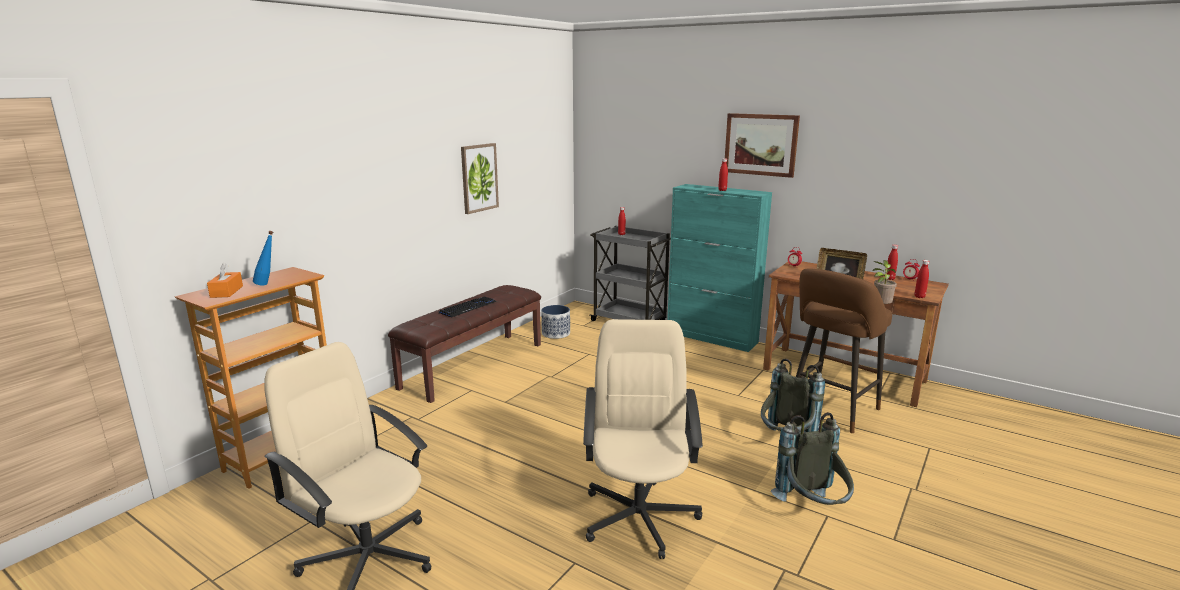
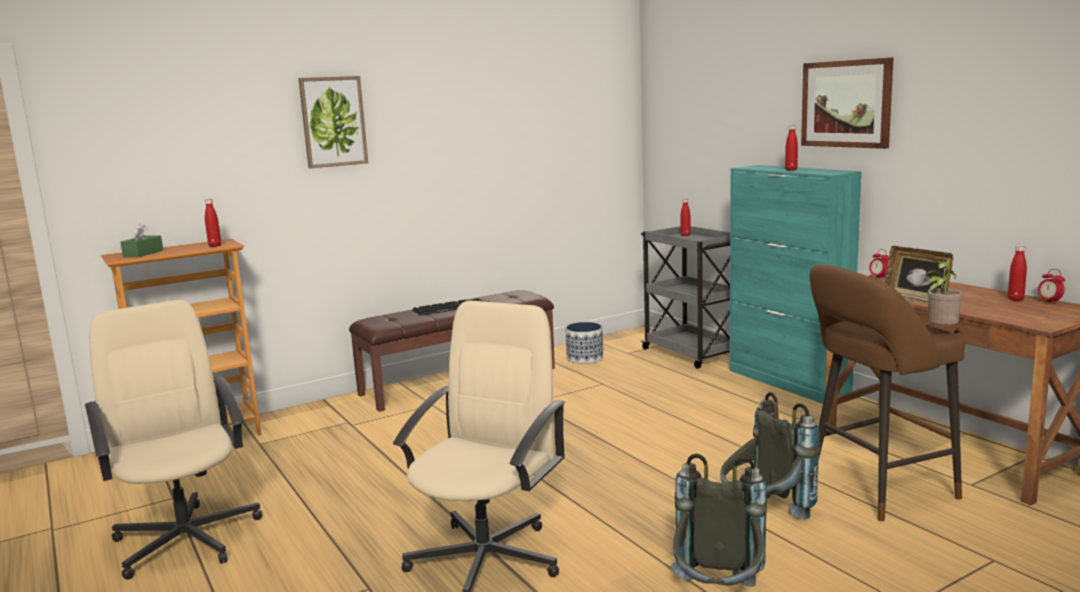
camera: 25 degrees right, 5 degrees down
(226, 292) = (143, 253): orange tissue box -> green tissue box
(268, 284) = (184, 250): blue bottle -> none
(479, 178) = (486, 156): picture -> picture (333, 121)
(919, 297) = (1029, 323): red bottle -> red bottle (215, 246)

